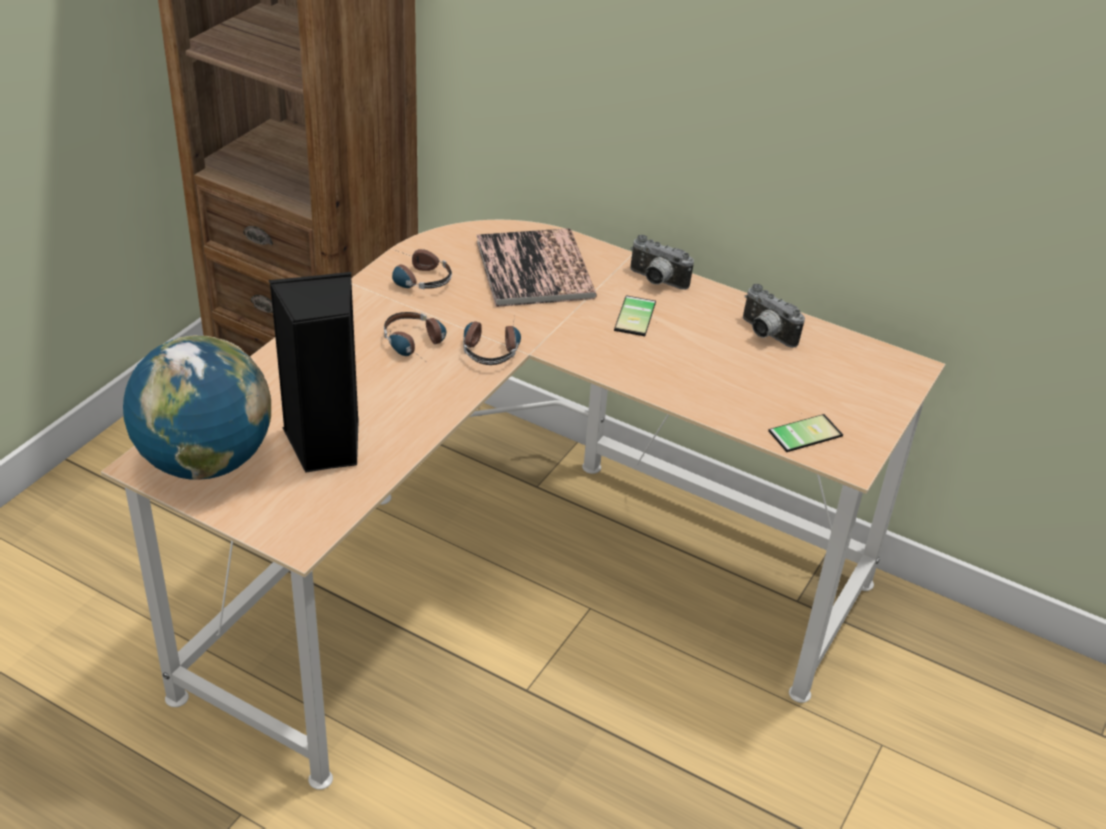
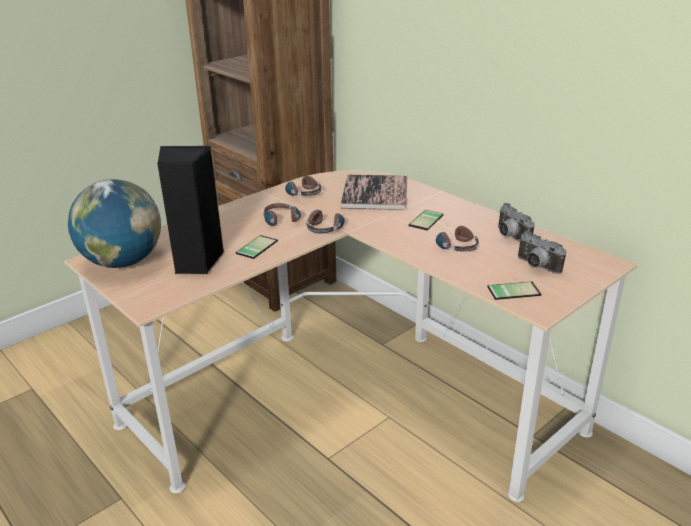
camera: 20 degrees right, 10 degrees down
(401, 401) = (255, 246): none -> phone
(656, 281) = (449, 205): camera -> camera (536, 266)
(693, 359) = (453, 244): none -> headphones

